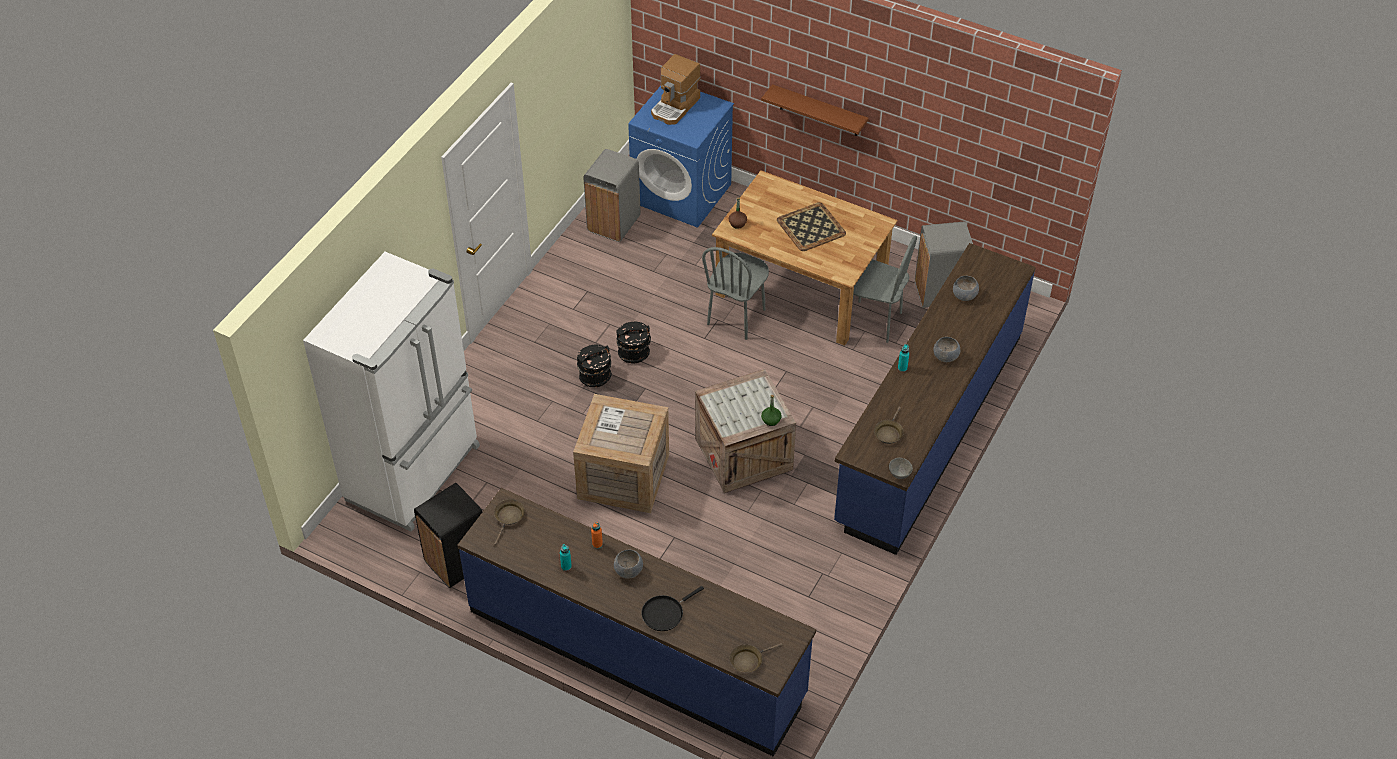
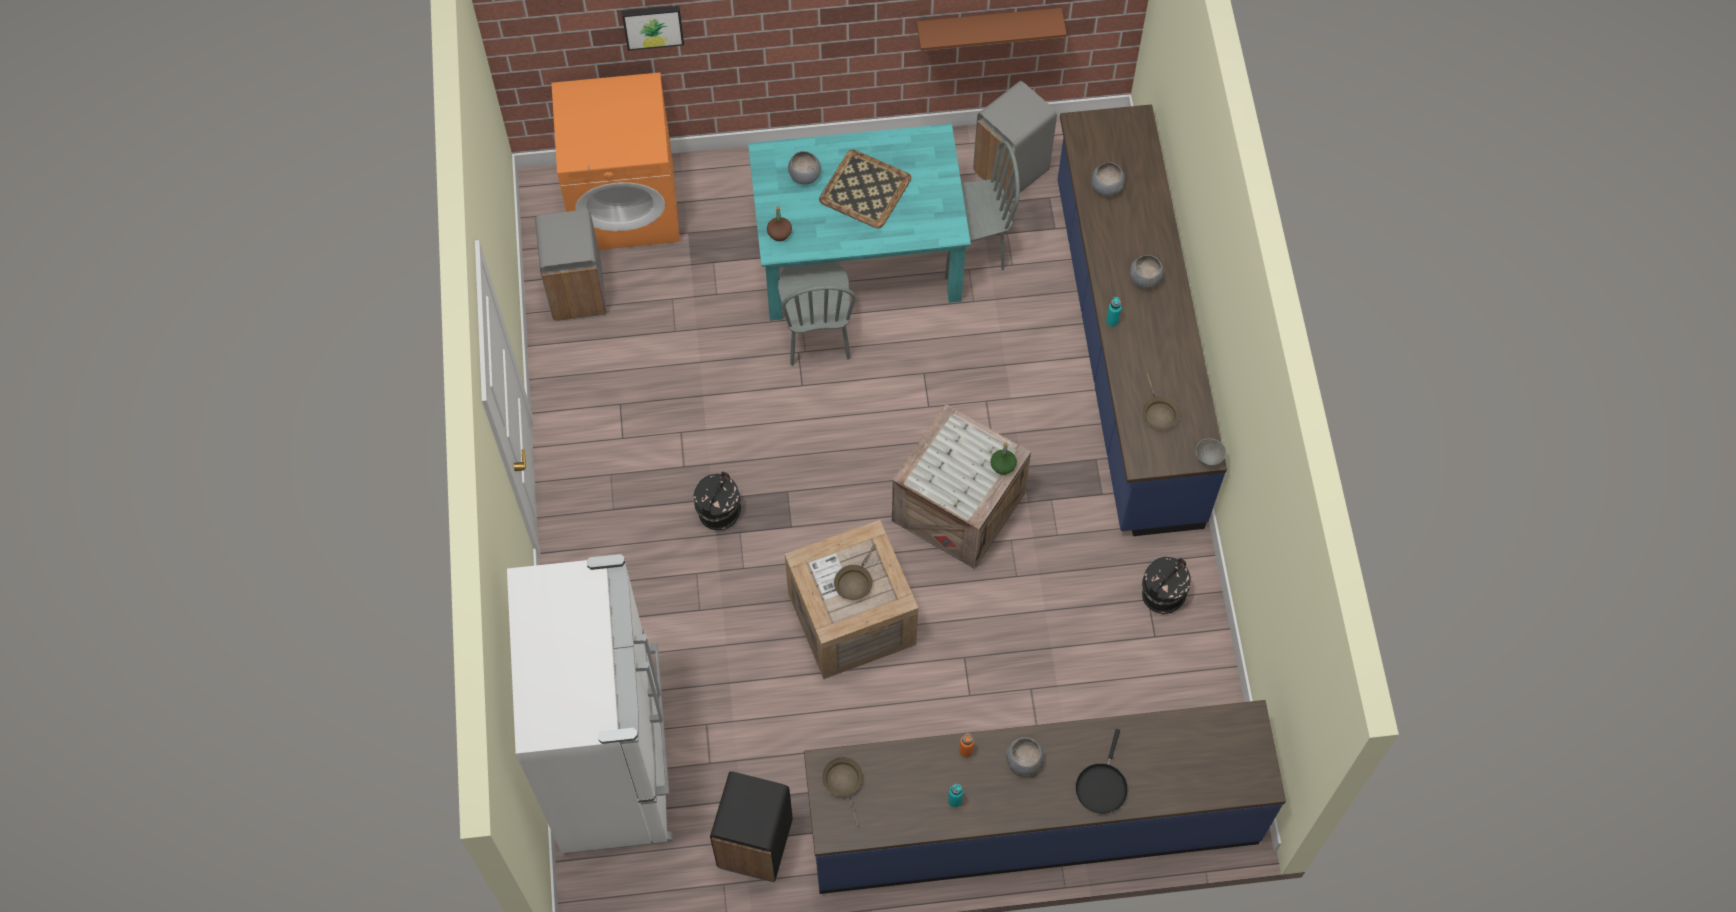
camera: 35 degrees left, 15 degrees up
(633, 353) = (738, 453): black bucket -> black bucket (1162, 594)
(675, 107) = (595, 116): coffee machine -> none
(682, 193) = (625, 204): blue washing machine -> orange washing machine
(735, 61) = (653, 25): none -> picture
(748, 660) = (1228, 782): brown frying pan -> brown frying pan (854, 582)
(780, 202) = (804, 175): none -> grey bowl
(802, 288) = (859, 253): brown dining table -> turquoise dining table
(819, 111) = (787, 36): brown shelf -> brown shelf (988, 25)

